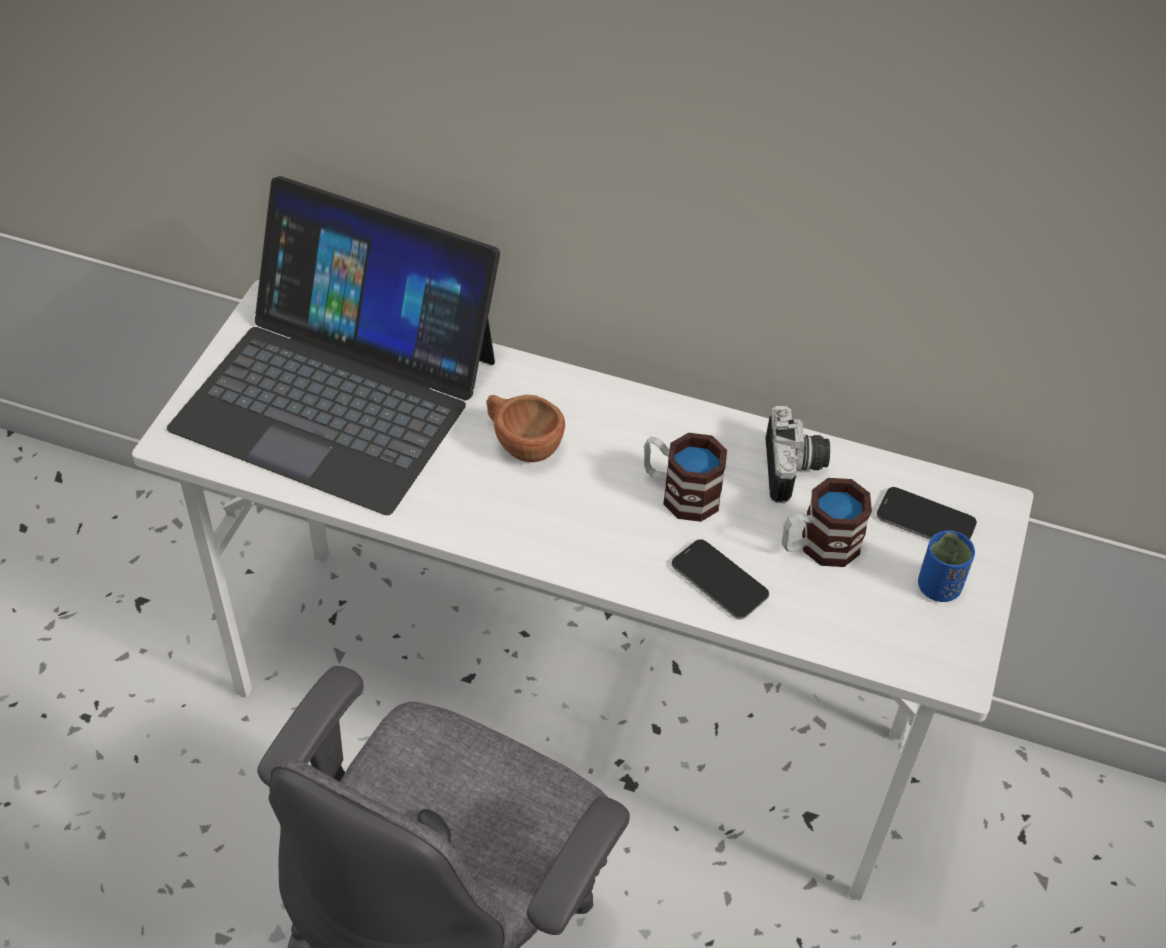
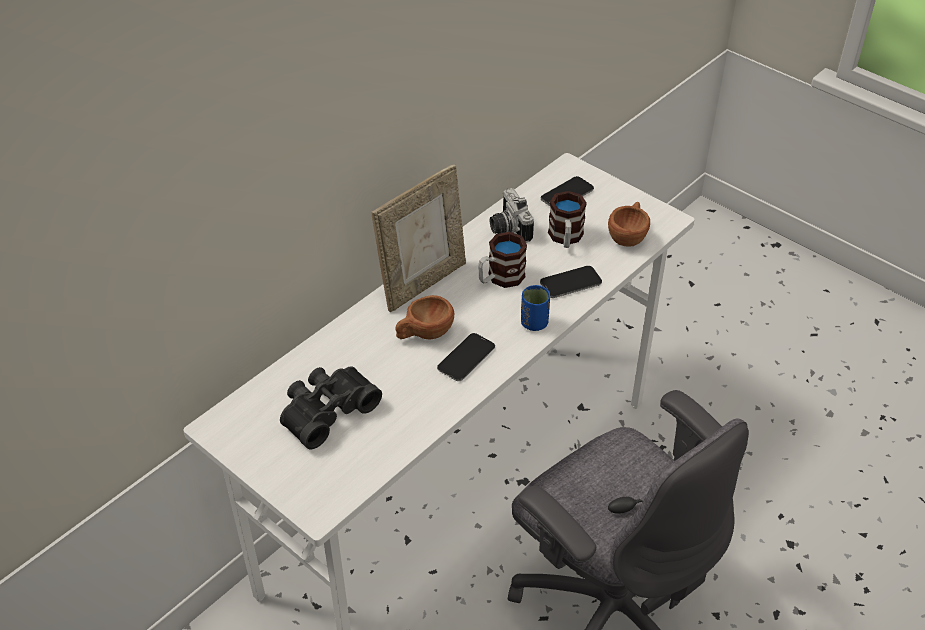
camera: 65 degrees left, 5 degrees down
(338, 392) = (326, 411): laptop -> black binoculars
(497, 503) = (466, 358): none -> phone
(620, 411) = (423, 283): none -> picture frame
(795, 469) = (507, 228): camera -> camera turned 135 degrees counterclockwise
(877, 628) = (628, 236): none -> brown cup
(938, 587) = (612, 206): blue cup -> blue cup (534, 323)

